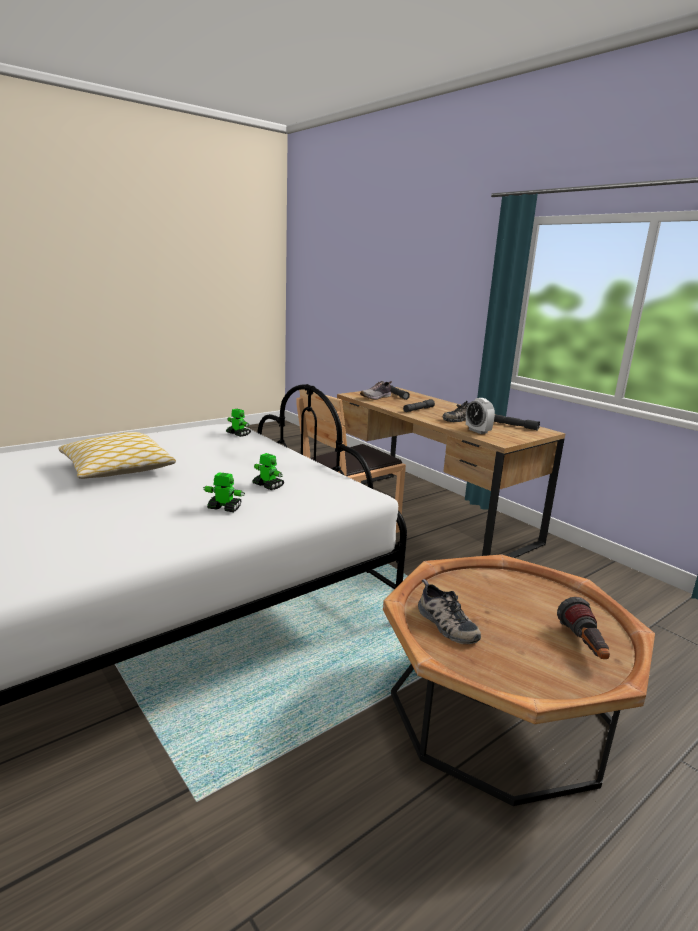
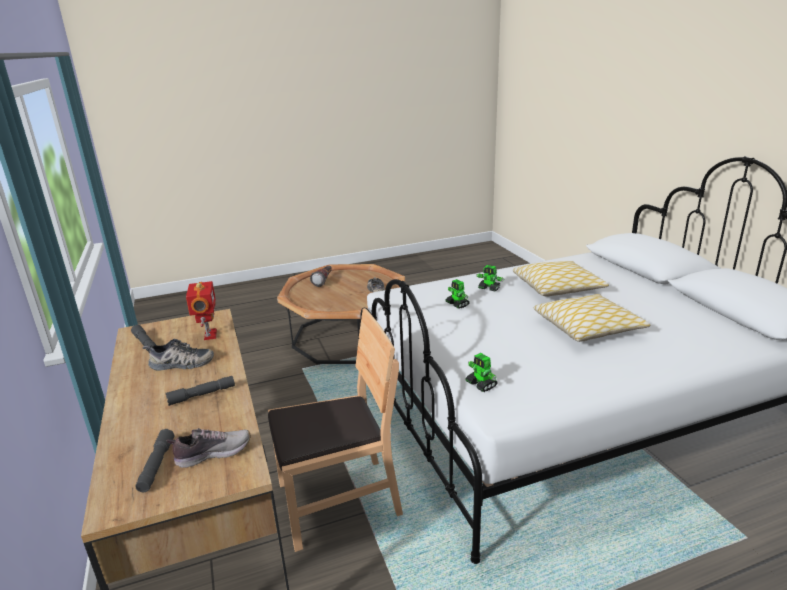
camera: 160 degrees left, 5 degrees up
(116, 514) = (557, 288): none -> pillow
(478, 431) = (209, 335): alarm clock -> toy robot

